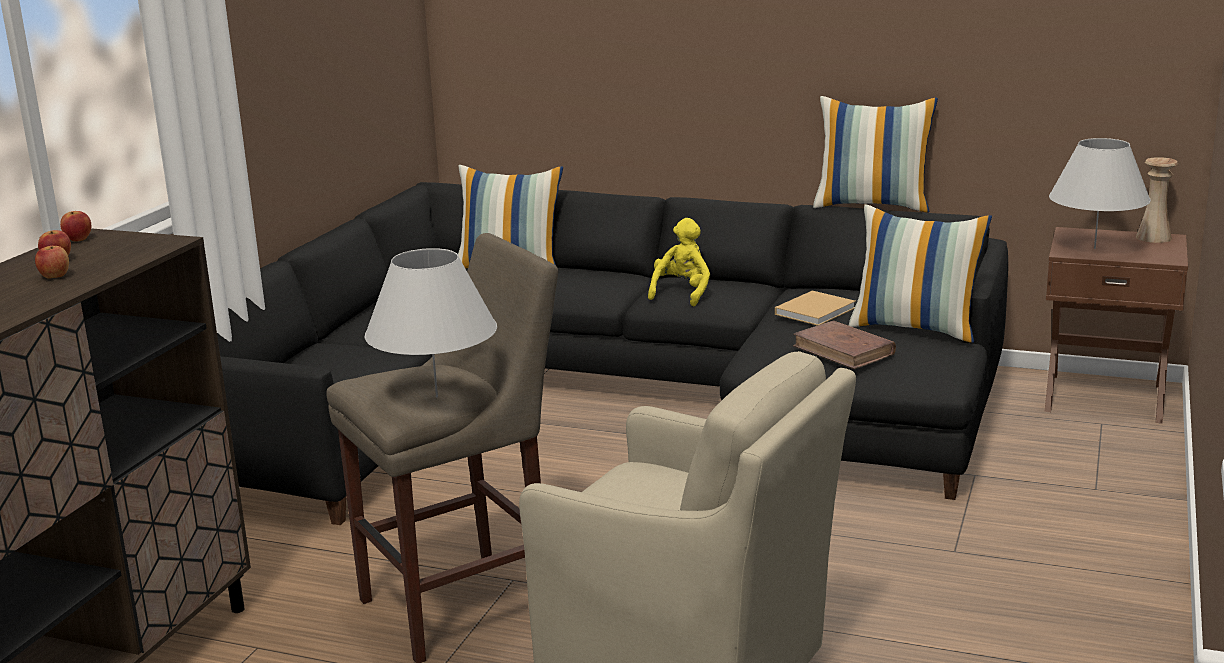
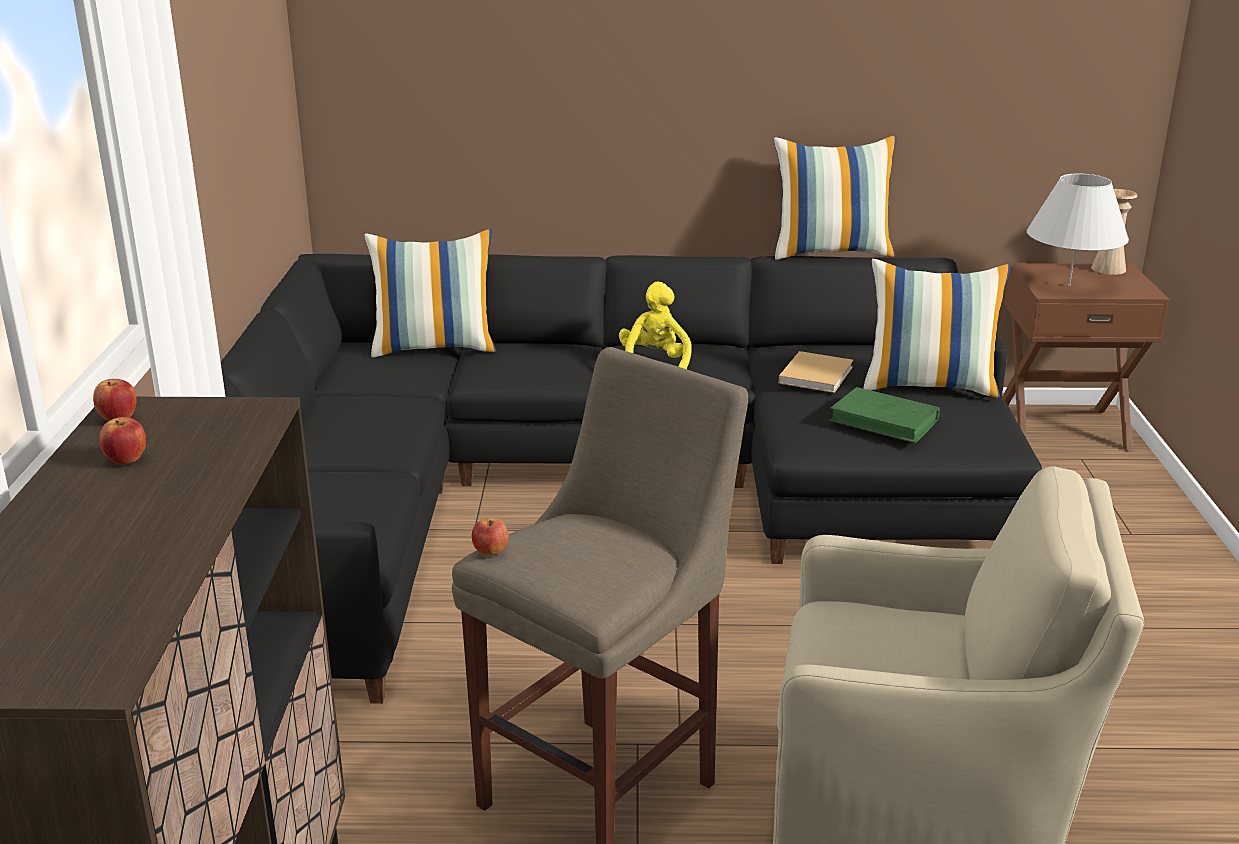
camera: 20 degrees left, 5 degrees up
(54, 277) = (155, 491): apple -> apple (490, 552)
(437, 397) = (618, 565): white table lamp -> none
(844, 350) = (884, 420): brown book -> green book

